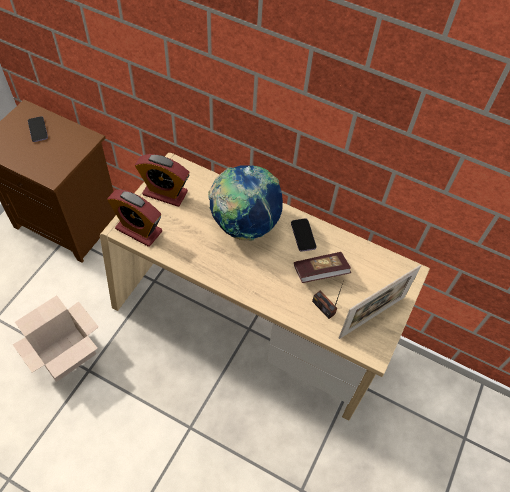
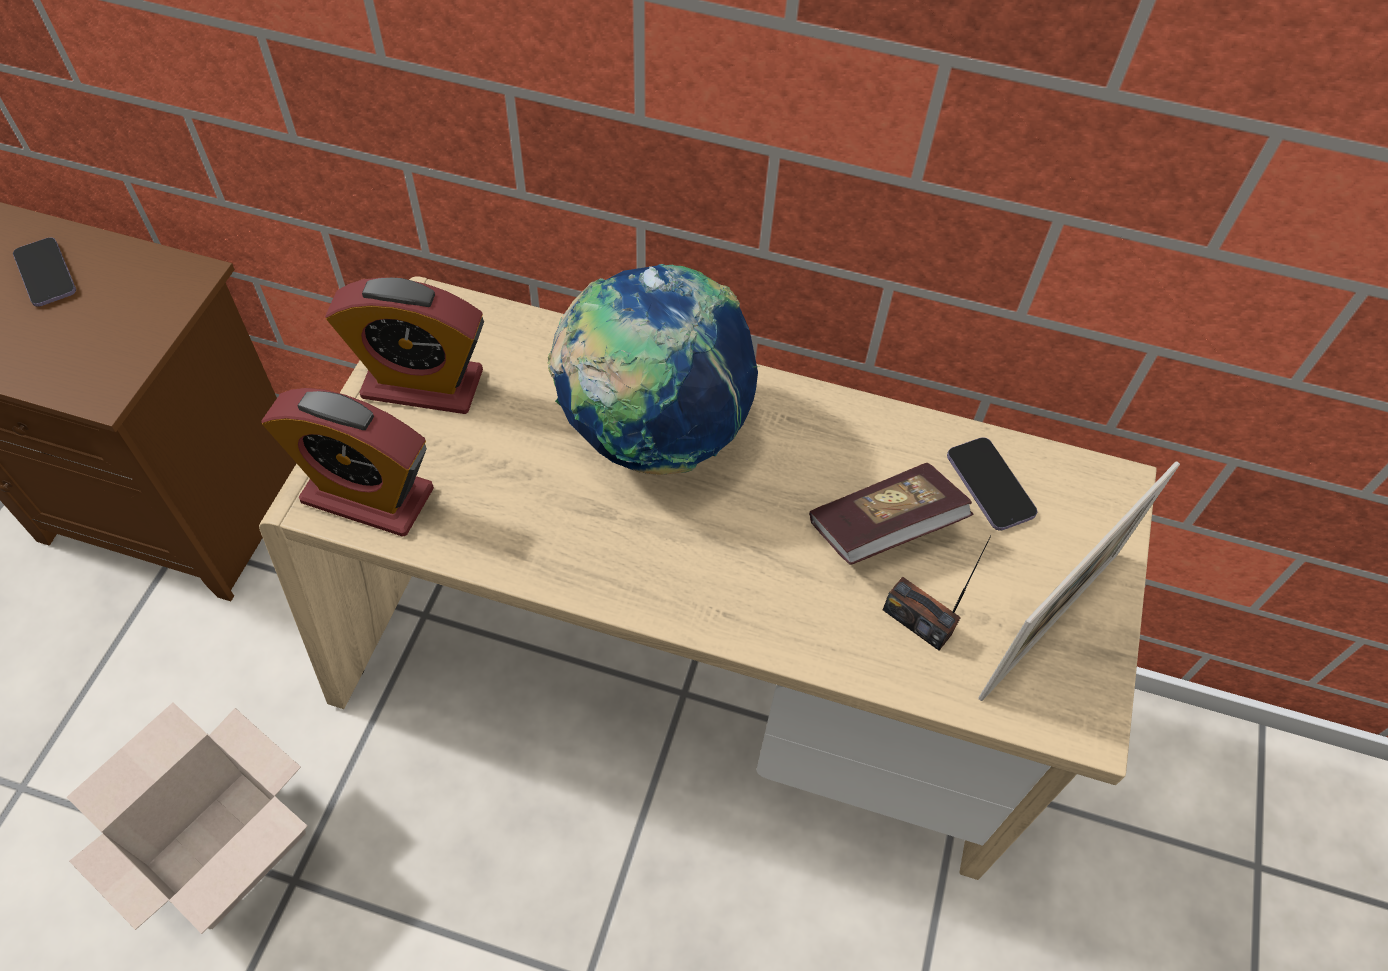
camera: 10 degrees left, 0 degrees up
(303, 235) = (814, 437): phone -> phone (990, 485)

